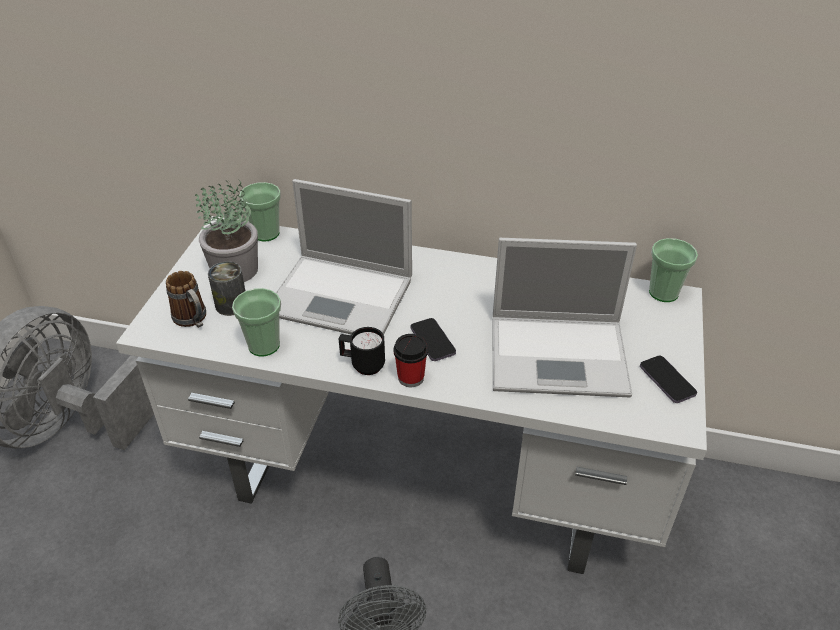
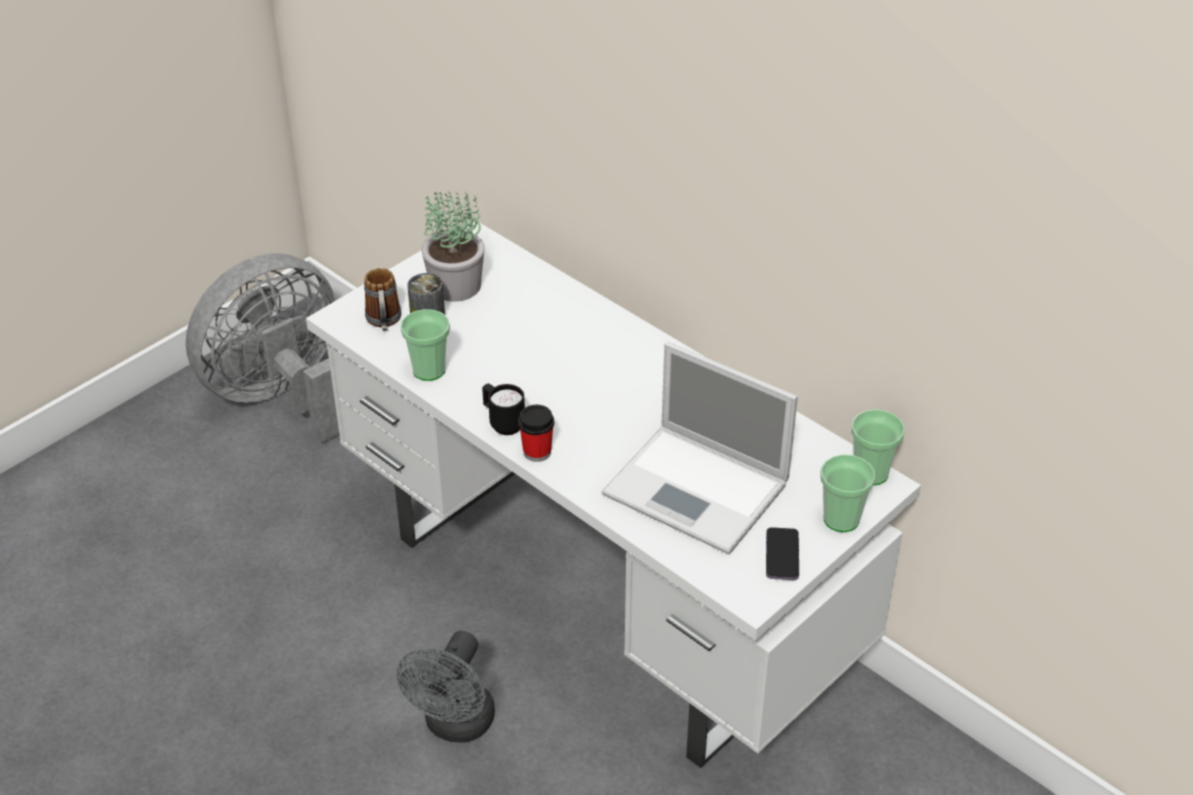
camera: 30 degrees right, 0 degrees up
(266, 233) = (512, 257): cup -> cup (841, 519)
(343, 297) = (536, 351): laptop -> none
(432, 341) = (586, 427): phone -> none

